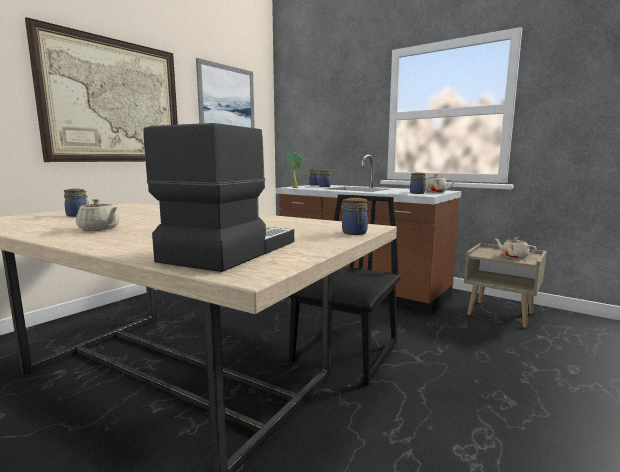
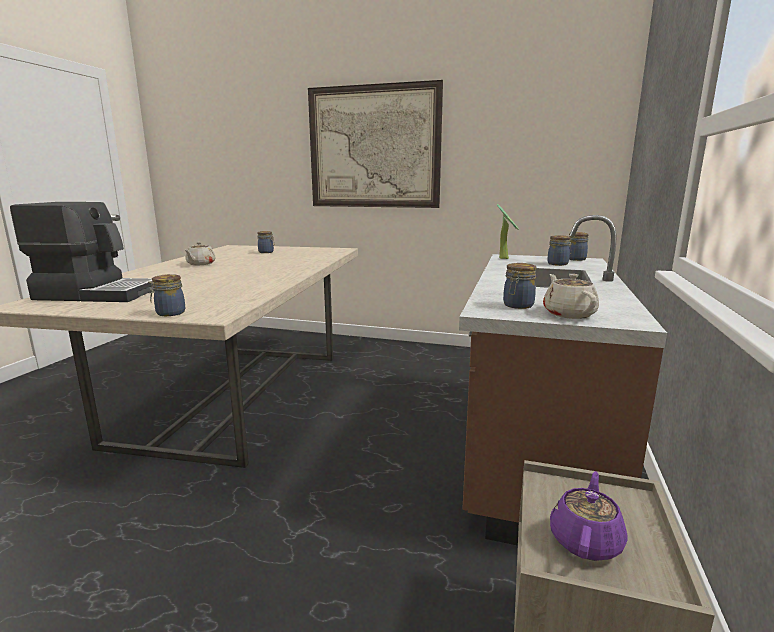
camera: 70 degrees right, 5 degrees up
(227, 103) = (525, 128): picture -> none
(346, 354) = (296, 470): black chair -> none
(513, 256) = (585, 540): beige teapot -> purple teapot

